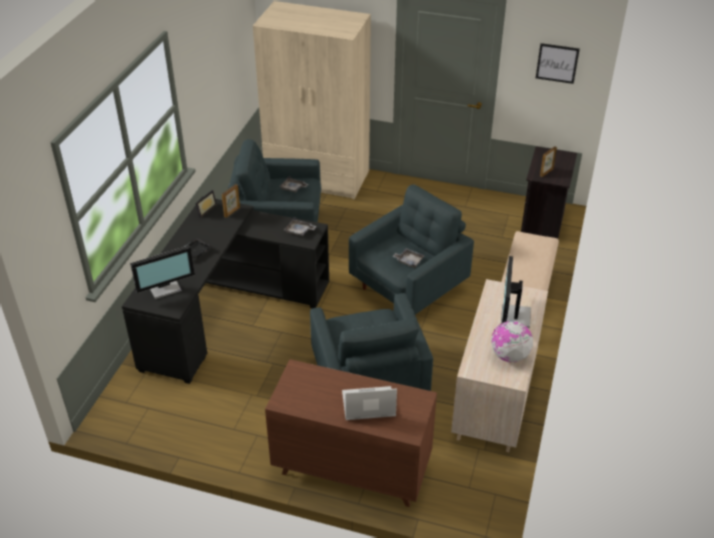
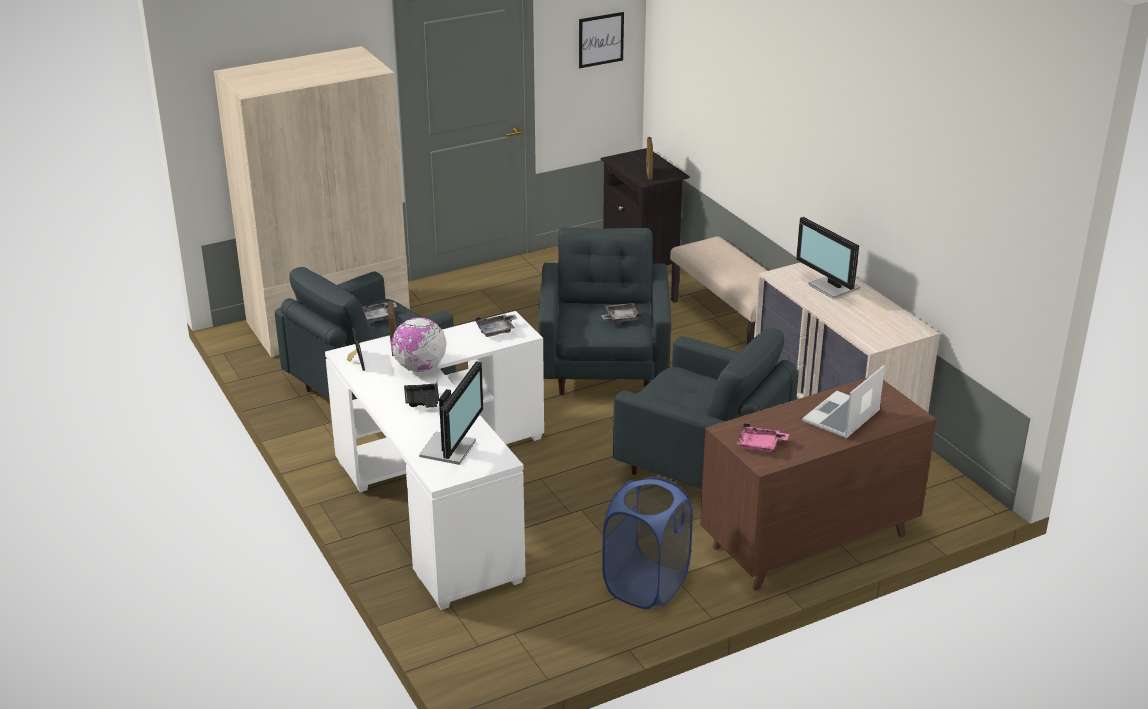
camera: 45 degrees left, 10 degrees down
(225, 310) = (440, 496): black desk -> white desk
(237, 429) = (646, 586): none -> blue laundry basket
(297, 390) = (760, 445): none -> pink tray
(509, 356) = (882, 316): globe -> globe (420, 368)

